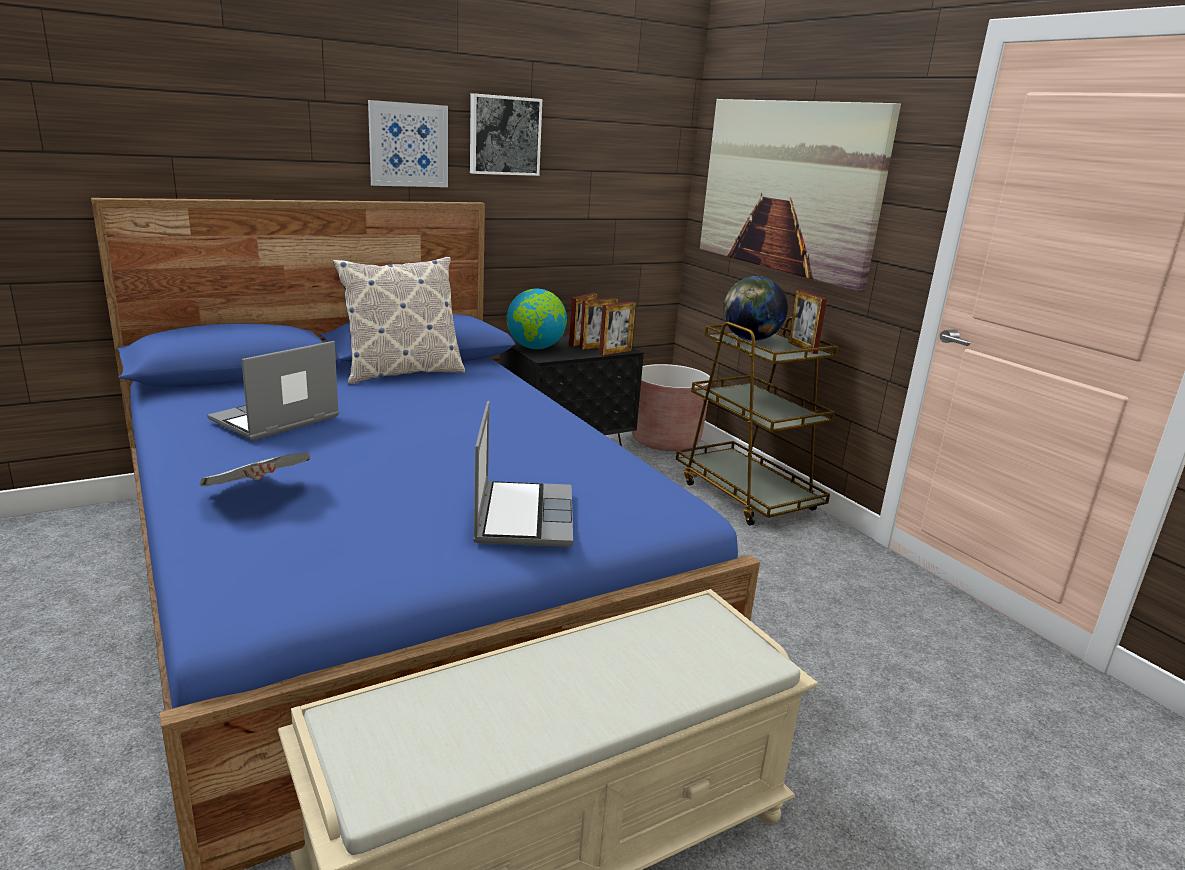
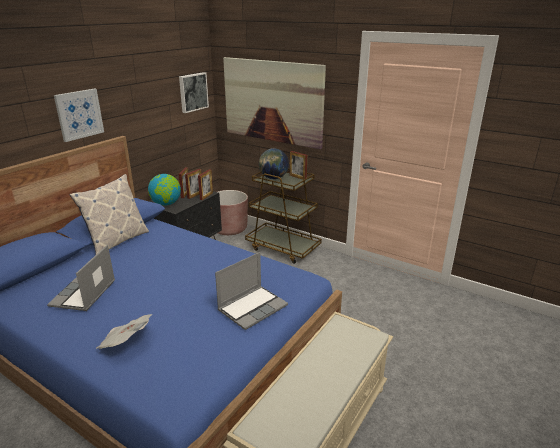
camera: 25 degrees left, 5 degrees up
(504, 135) = (126, 97): picture -> picture (193, 92)
(522, 515) = (252, 307): laptop -> laptop turned 75 degrees clockwise

